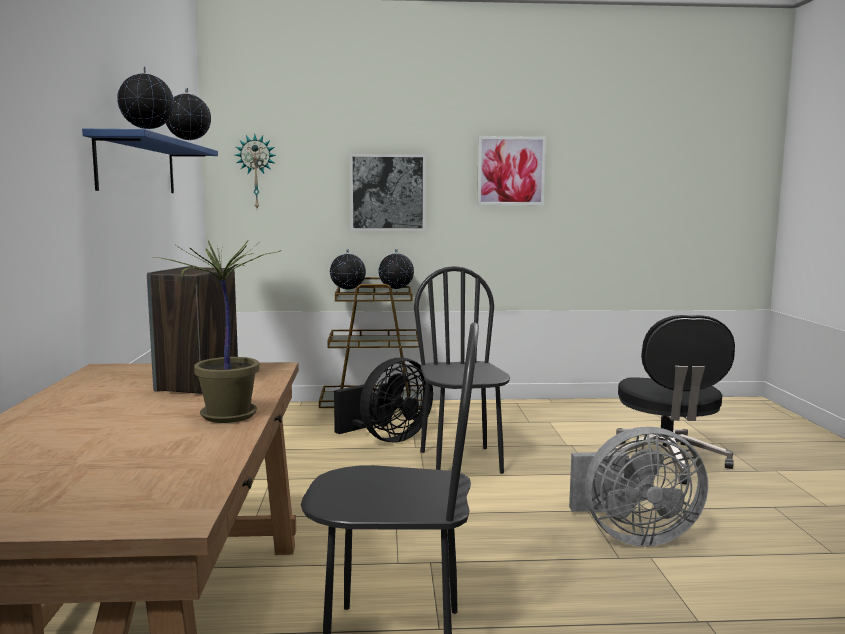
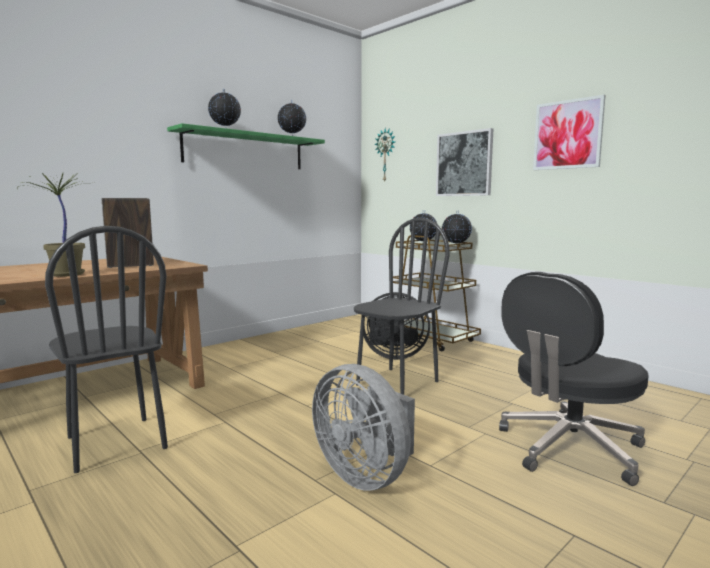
camera: 50 degrees right, 0 degrees up
(138, 166) = (245, 150): blue shelf -> green shelf

